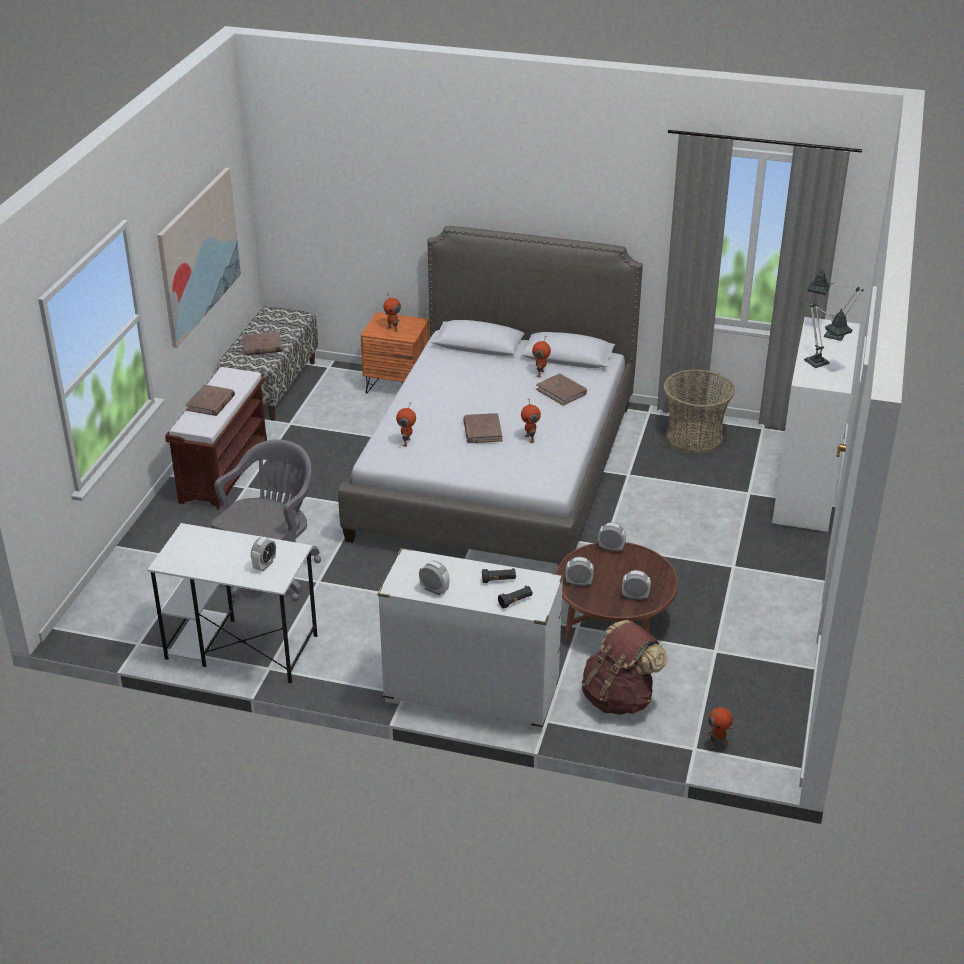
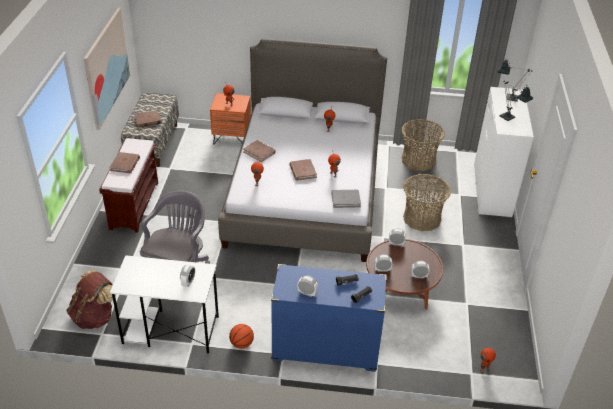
camera: 10 degrees left, 5 degrees up
(344, 675) = (242, 344): none -> basketball
(471, 694) = (325, 349): white dresser -> blue dresser
(539, 475) = (345, 200): none -> grey book
(561, 391) = (344, 140): brown book -> brown book (259, 152)
(619, 698) = (417, 342): brown backpack -> brown backpack (94, 317)
(676, 523) = (422, 218): none -> basket

